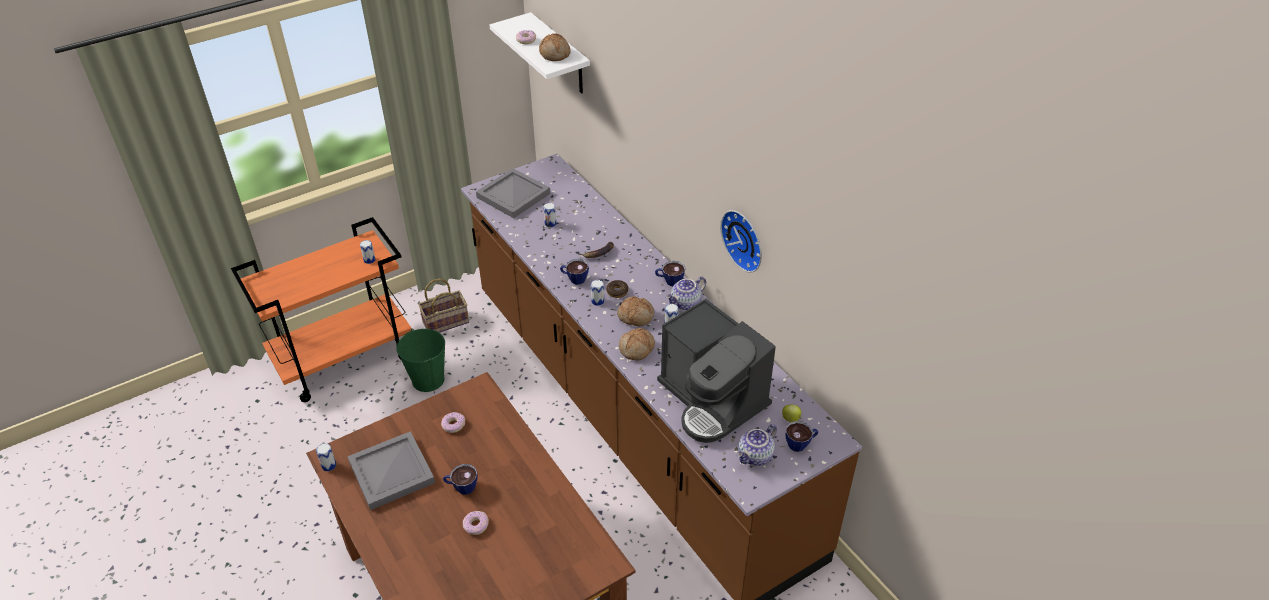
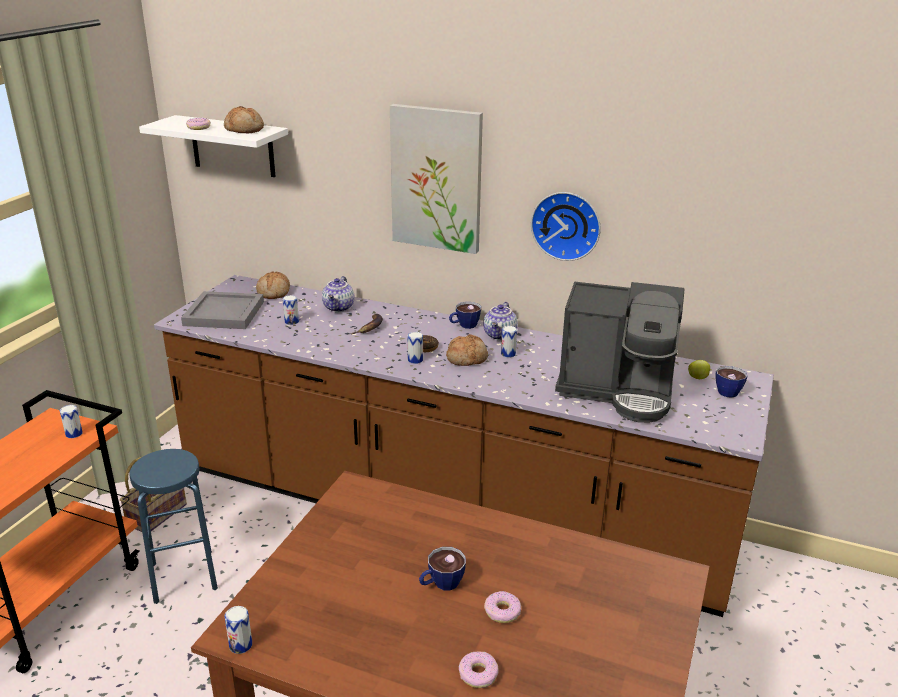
camera: 35 degrees left, 15 degrees down
(393, 472) = (339, 610): grey tray -> none
(428, 379) = (183, 576): green bucket -> blue stool
(453, 425) = (361, 531): donut -> donut (478, 674)
(574, 279) = (369, 352): cup -> none
(637, 349) = (501, 380): bread -> bread (274, 292)
(671, 153) = (437, 179): none -> picture
(755, 456) = (709, 413): teapot -> teapot (339, 308)

